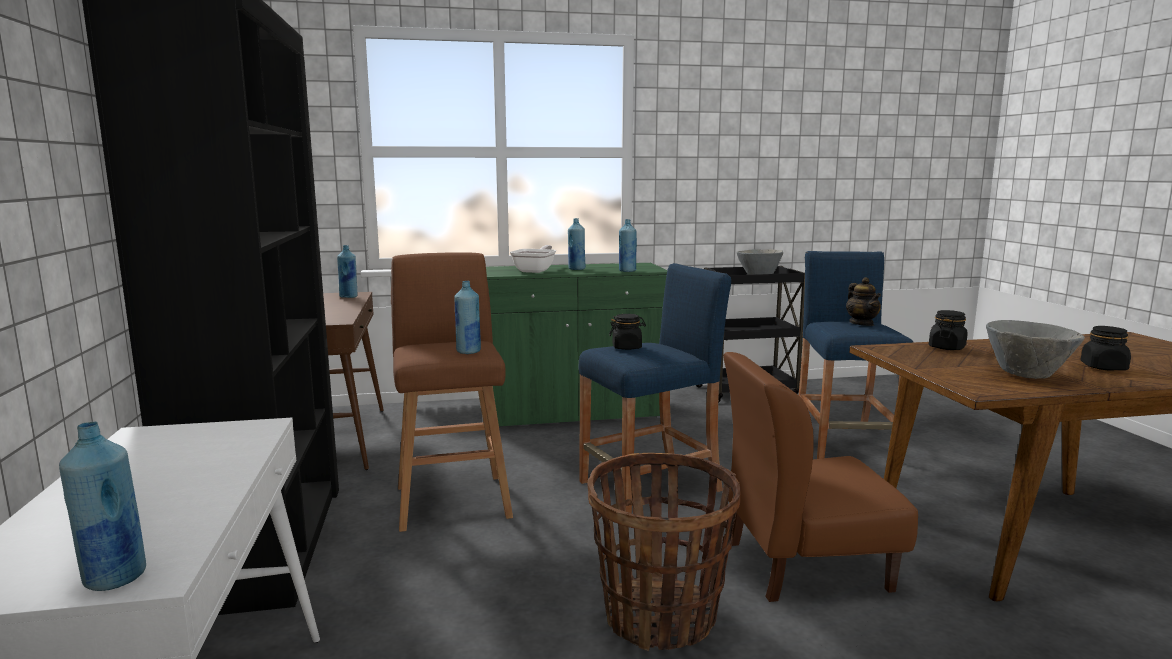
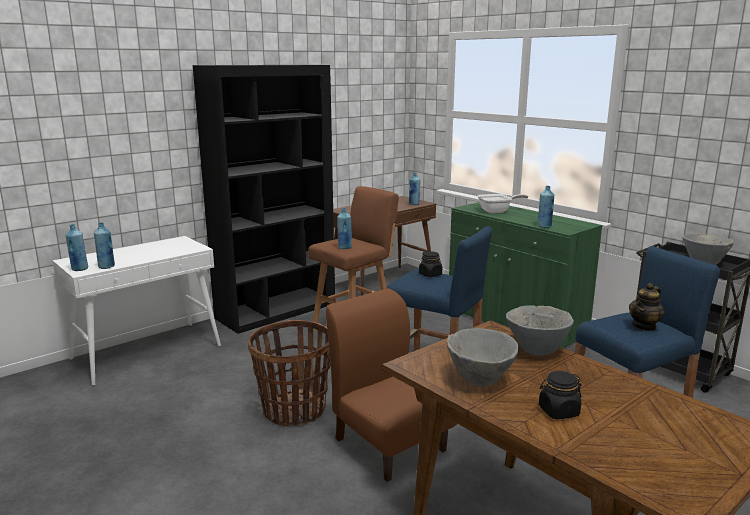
camera: 60 degrees right, 5 degrees up
(576, 269) = (524, 216): blue bottle -> blue bottle (106, 267)
(947, 347) = (536, 350): black jar -> grey bowl

